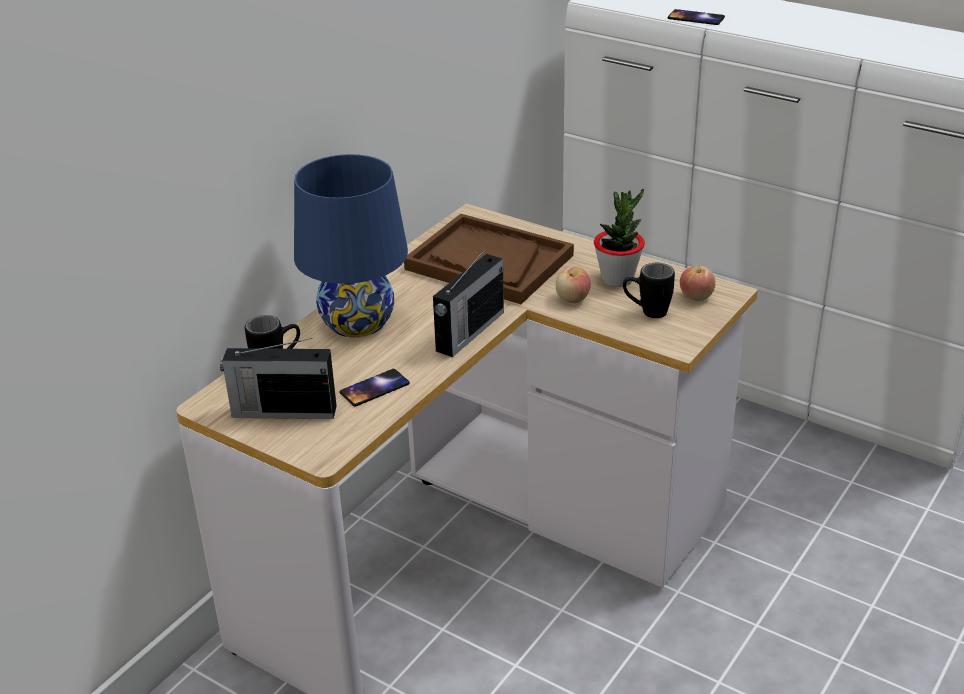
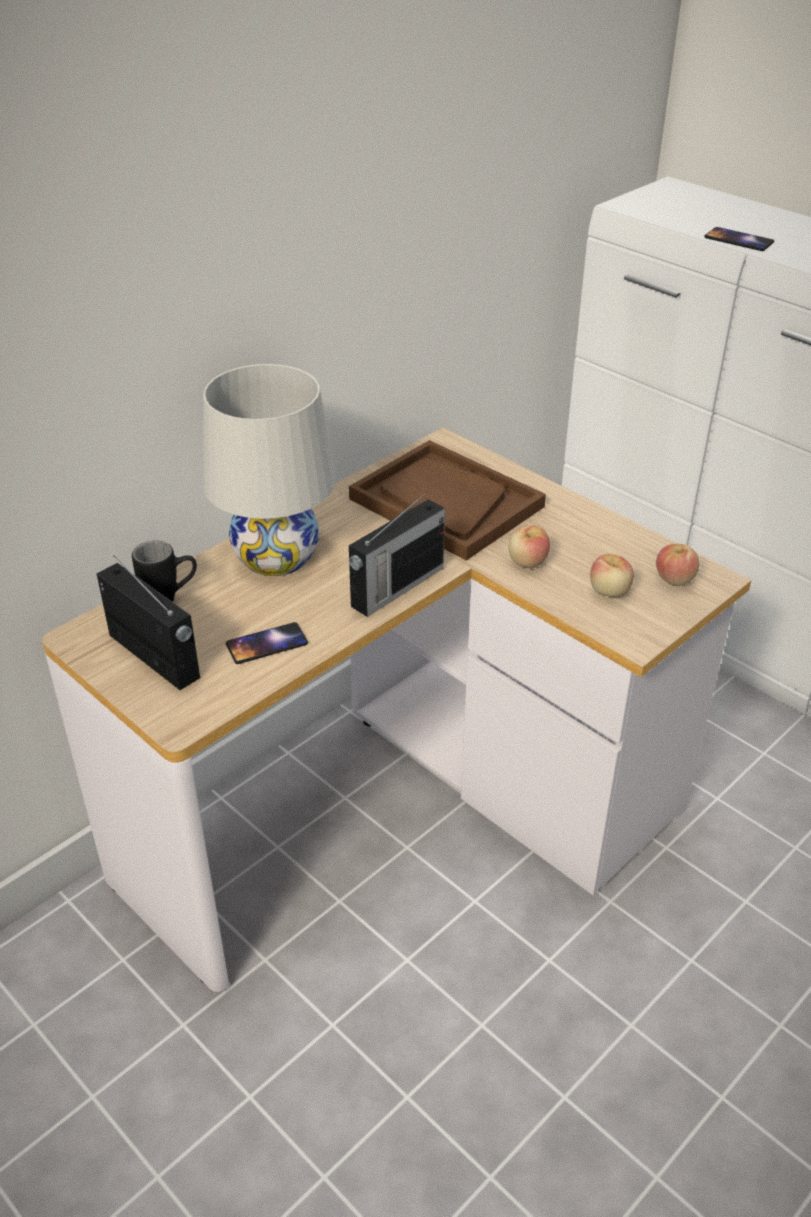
camera: 10 degrees right, 5 degrees up
(282, 411) = (155, 657): radio -> radio turned 150 degrees counterclockwise
(357, 322) = (276, 557): blue table lamp -> white table lamp
(617, 279) = (587, 543): potted plant -> none
(646, 312) = (609, 591): black mug -> apple

